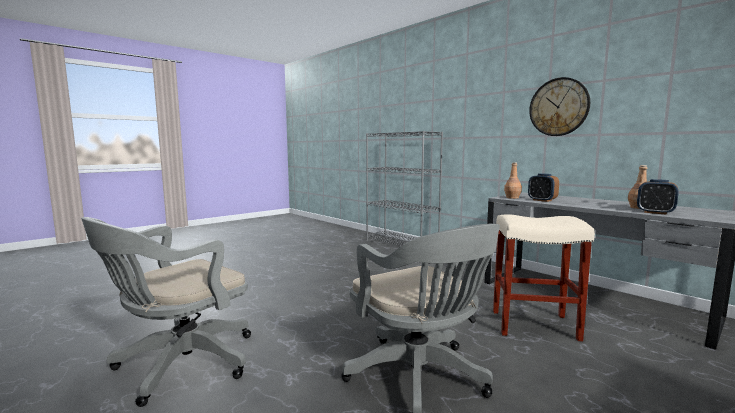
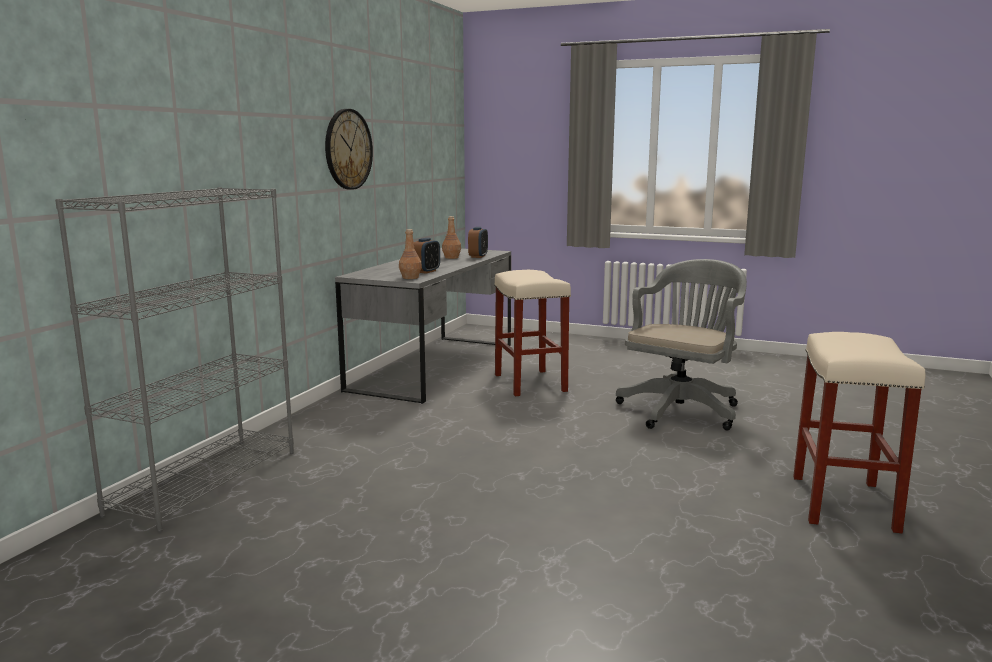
camera: 115 degrees left, 5 degrees up
(180, 365) = (844, 504): grey office chair -> beige stool

